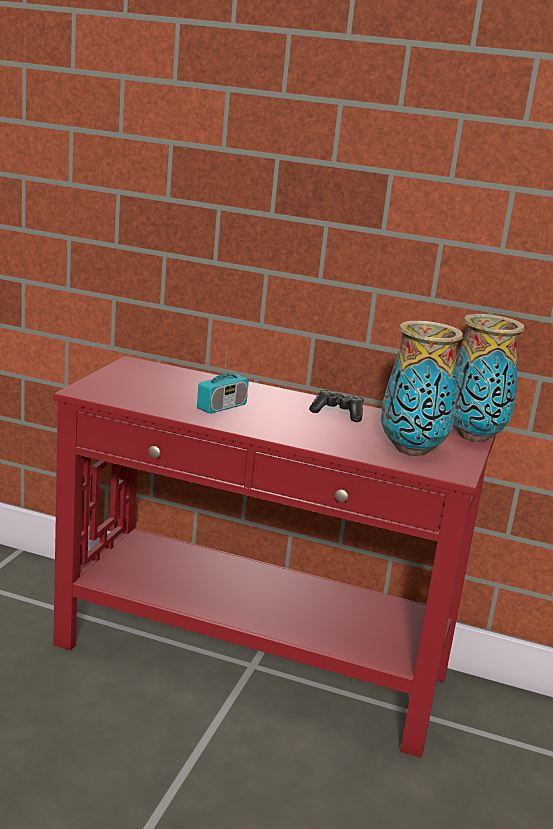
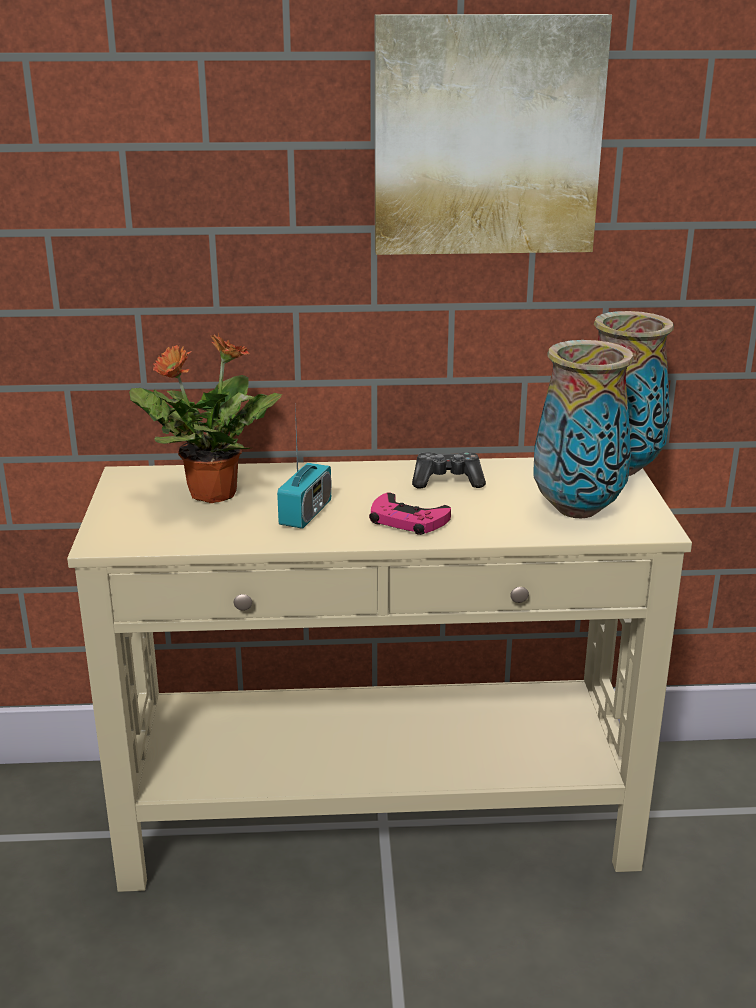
camera: 20 degrees left, 5 degrees up
(173, 383) = (210, 494): none -> potted plant
(252, 662) = (380, 819): red console table -> beige console table
(284, 427) = (407, 521): none -> pink game controller
(411, 168) = (486, 136): none -> picture

